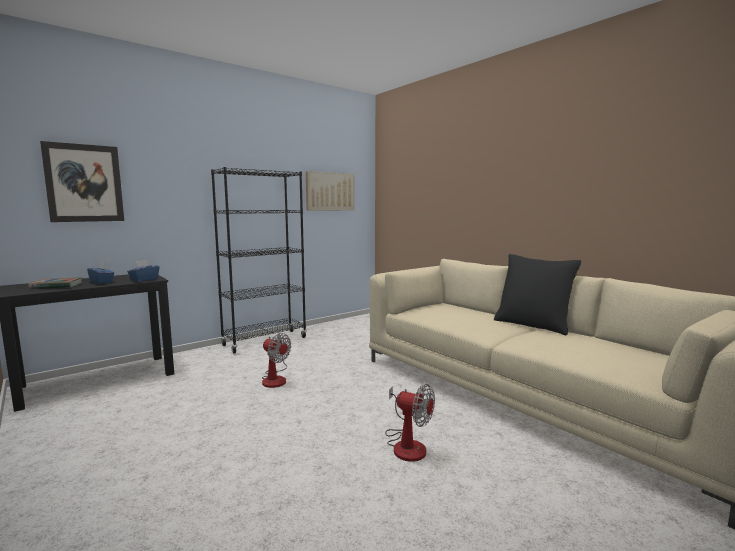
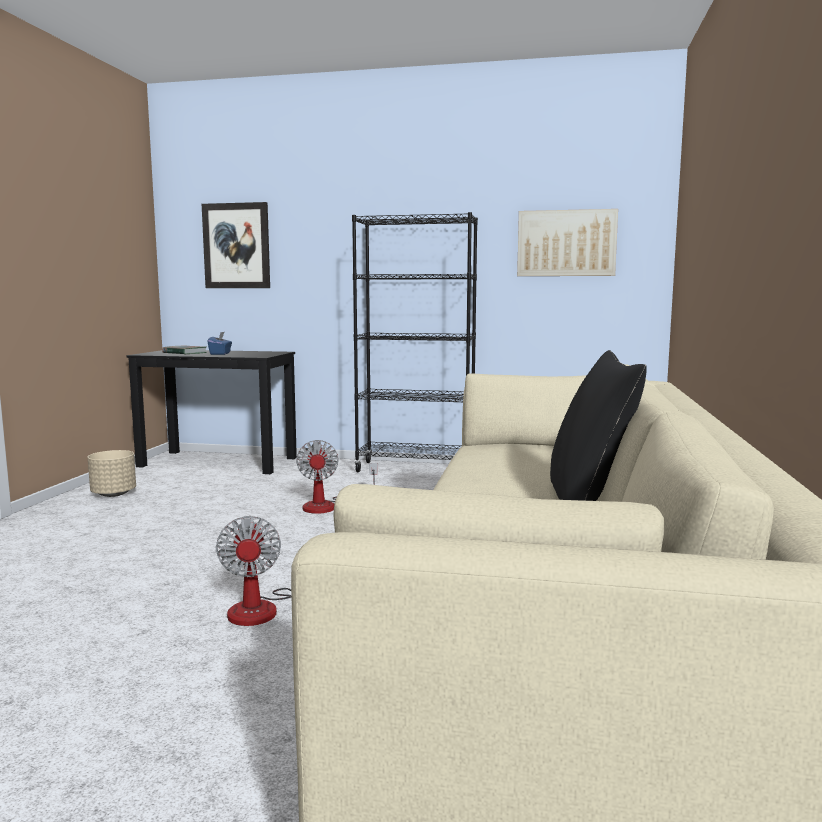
camera: 50 degrees right, 0 degrees up
(67, 439) = (114, 494): none -> beige planter
(144, 280) = (252, 355): blue tissue box -> none

